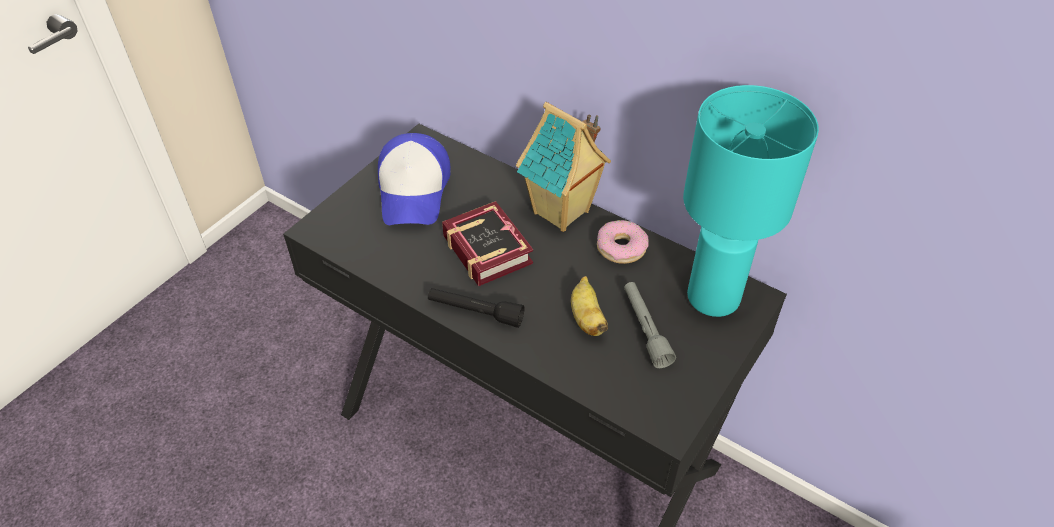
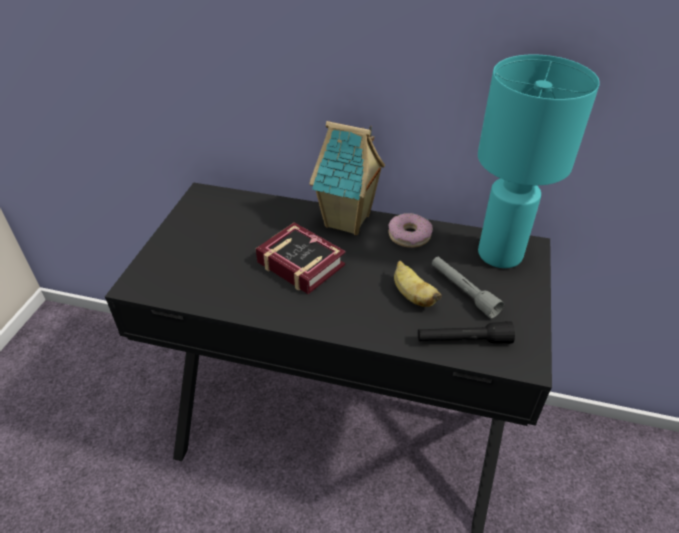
camera: 20 degrees left, 5 degrees down
(414, 190) = (214, 233): cap -> none
(475, 312) = (316, 316): black flashlight -> black flashlight (463, 341)

